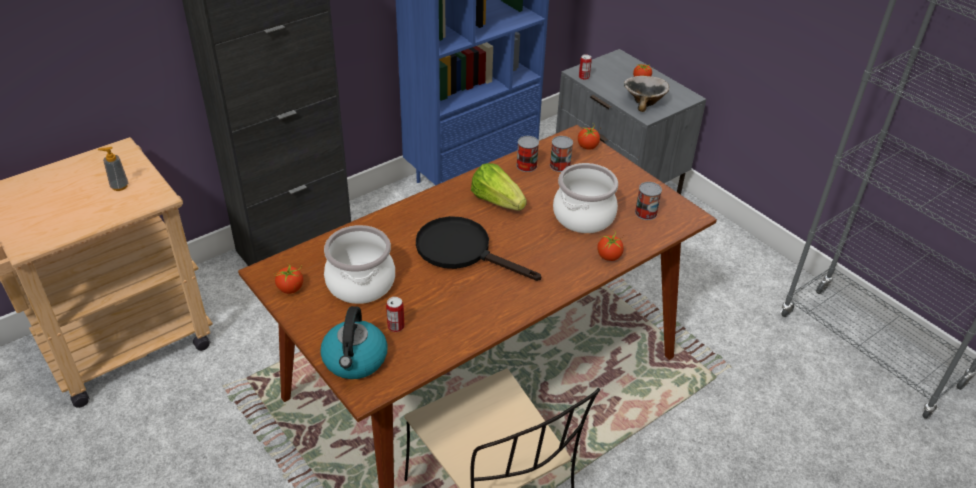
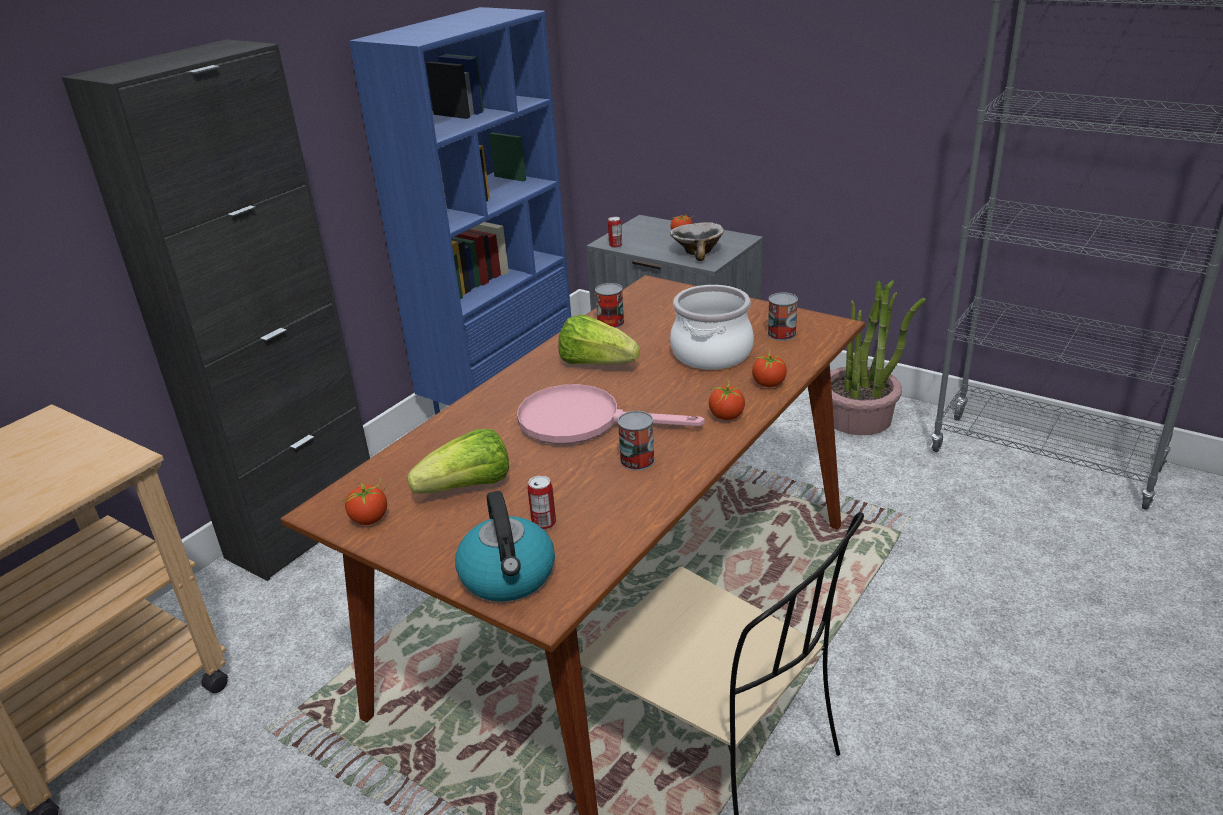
camera: 15 degrees left, 10 degrees down
(119, 186) = (57, 460): soap dispenser -> none
(361, 283) = (468, 488): cooking pot -> lettuce
(462, 251) = (584, 421): black frying pan -> pink frying pan
(560, 165) = (651, 314): can -> can (637, 460)
(587, 146) = (671, 290): tomato -> tomato (726, 416)
(739, 268) = (858, 417): none -> potted plant

